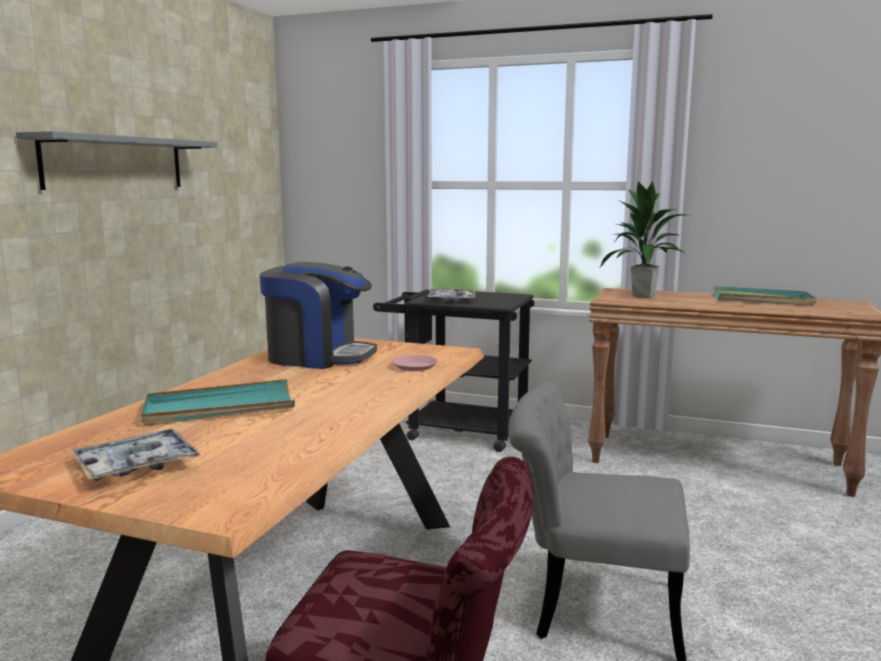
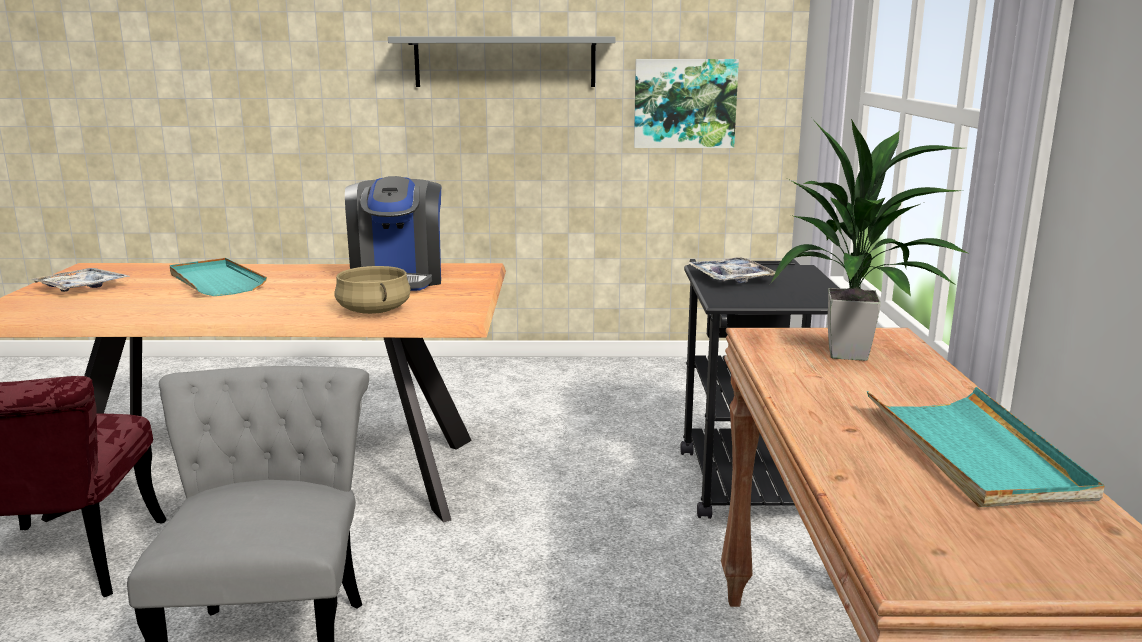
camera: 70 degrees right, 5 degrees up
(230, 199) = (684, 103): none -> picture
(414, 366) = (373, 311): pink plate -> beige cooking pot

